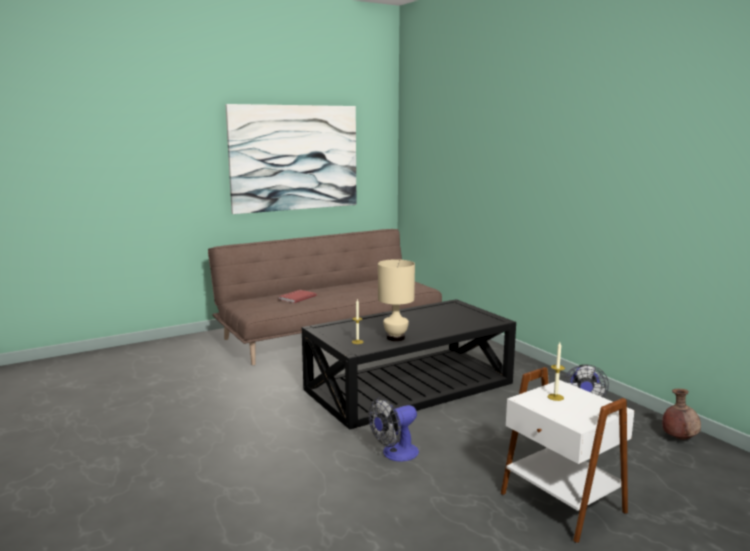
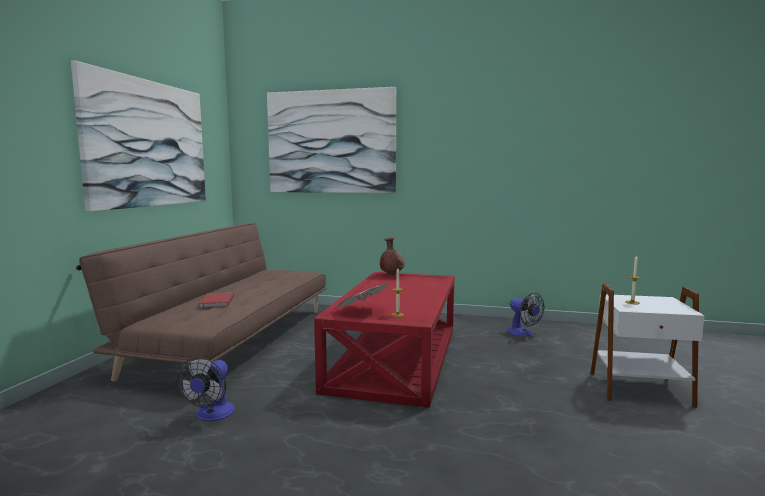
camera: 45 degrees left, 5 degrees down
(342, 330) = (361, 310): none -> newspaper
(395, 338) = (415, 304): beige table lamp -> none
(395, 454) = (501, 409): fan -> fan (212, 415)
(408, 386) = (394, 357): black coffee table -> red coffee table
(465, 151) = (331, 142): none -> picture
(678, 438) = (589, 330): brown vase -> brown vase (391, 274)

